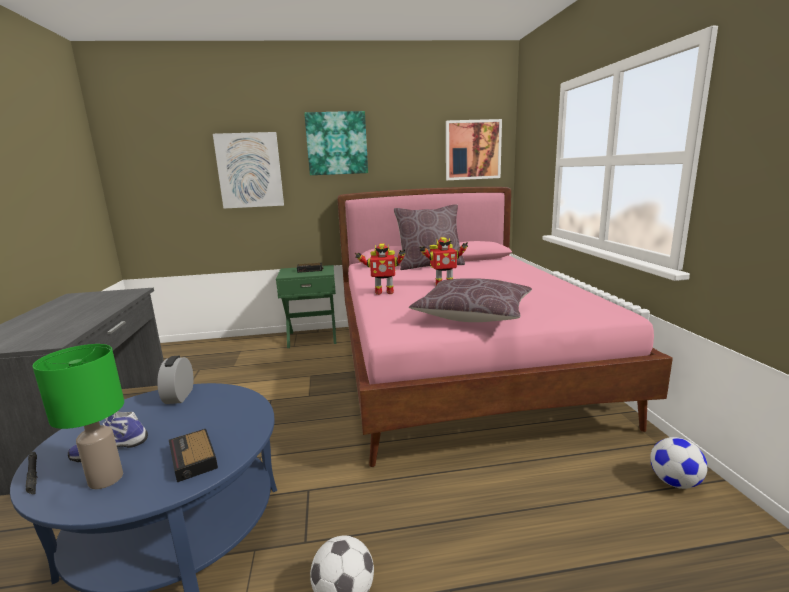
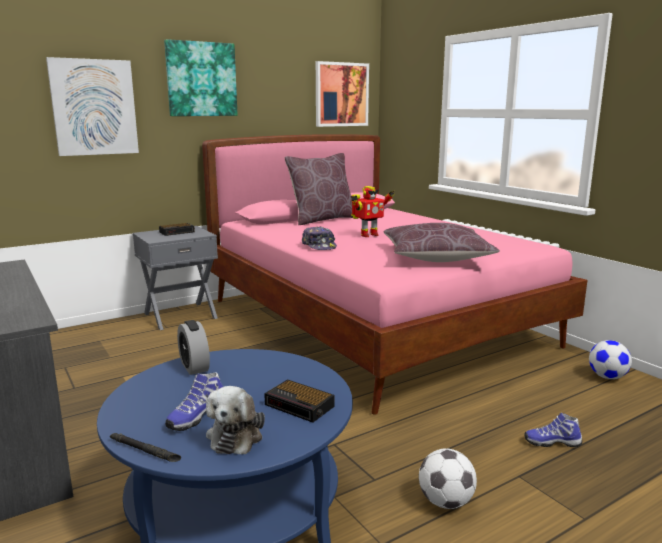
camera: 25 degrees left, 0 degrees up
(107, 478) = (236, 435): green table lamp -> plush toy
(312, 337) = (180, 315): green nightstand -> grey nightstand
(383, 292) = (319, 246): toy robot -> cap
(528, 555) = (552, 442): none -> shoe

